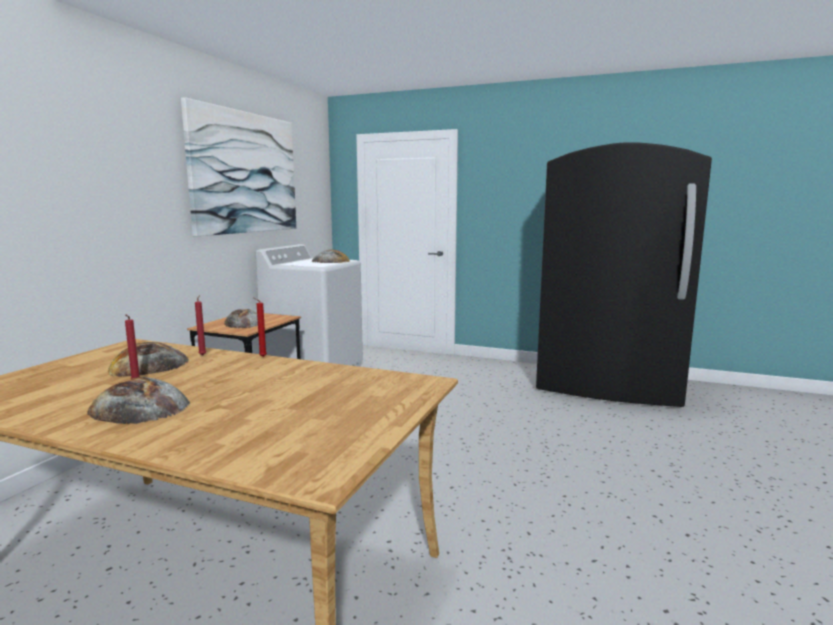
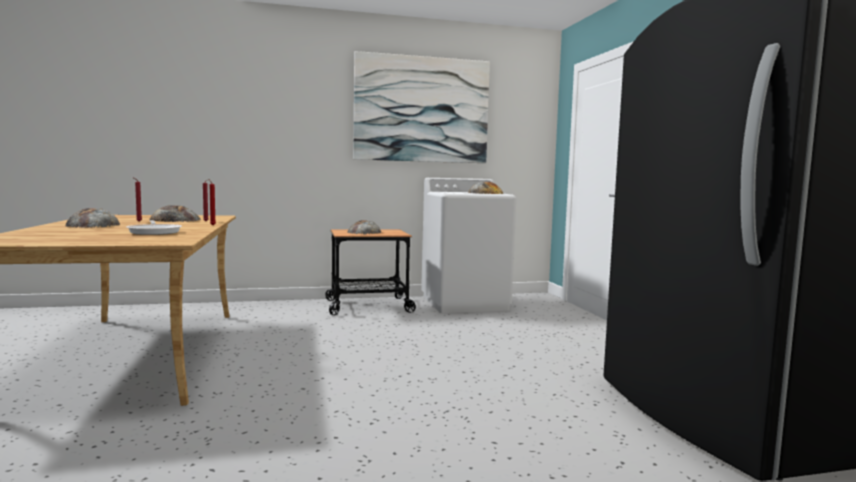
camera: 55 degrees right, 5 degrees down
(310, 383) = (155, 232): none -> frying pan

